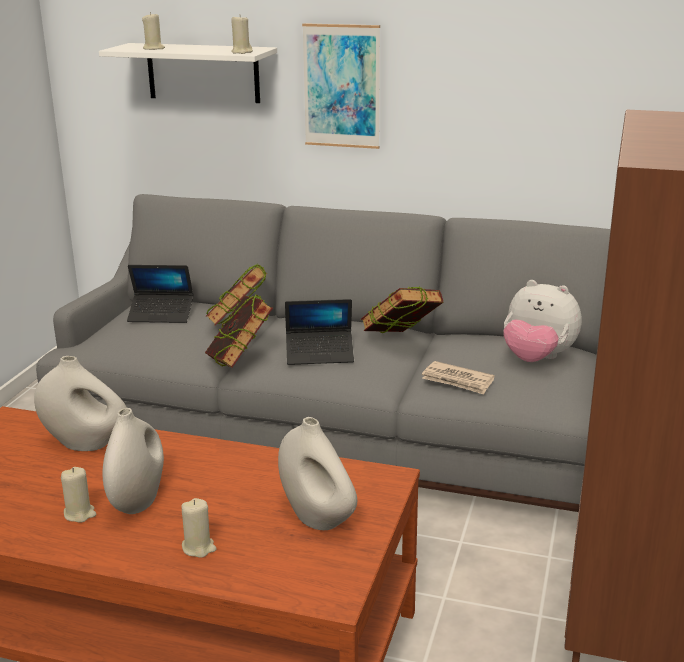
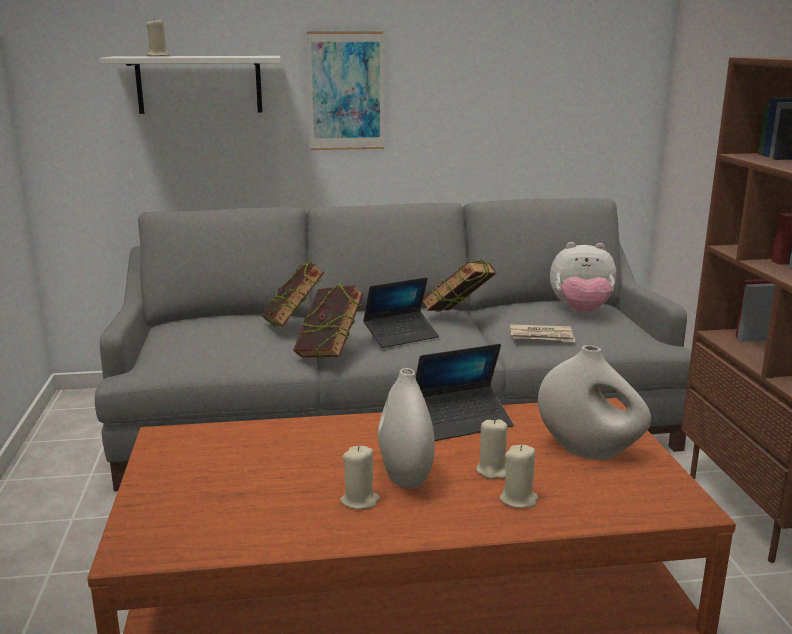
camera: 25 degrees left, 5 degrees down
(86, 444) = (283, 440): white vase -> none
(161, 315) = (205, 329): laptop -> laptop (462, 421)
(241, 52) = (260, 56): beige candle -> beige candle (492, 470)

